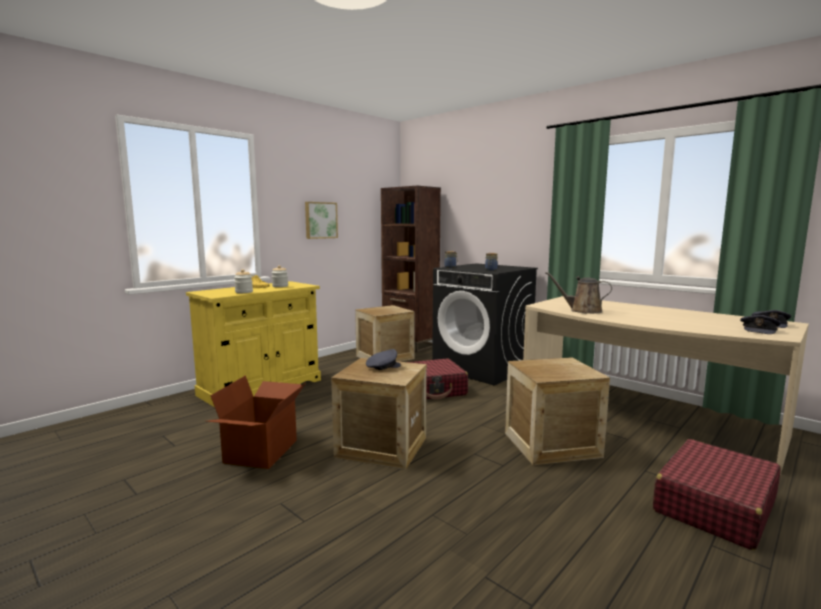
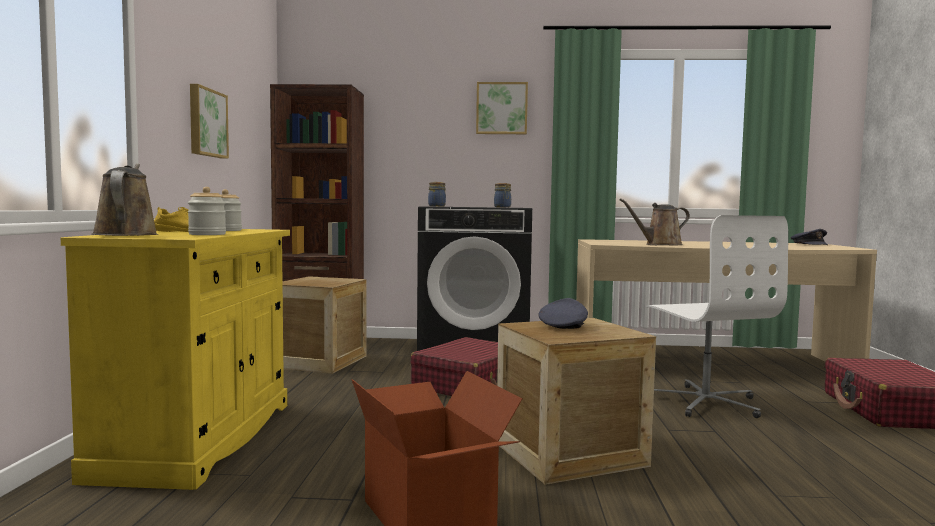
camera: 40 degrees left, 5 degrees down
(215, 290) = (126, 234): none -> brown watering can
(522, 192) = (501, 108): none -> picture
(551, 445) = (705, 402): crate -> white office chair
(759, 330) = (824, 246): grey cap -> none

